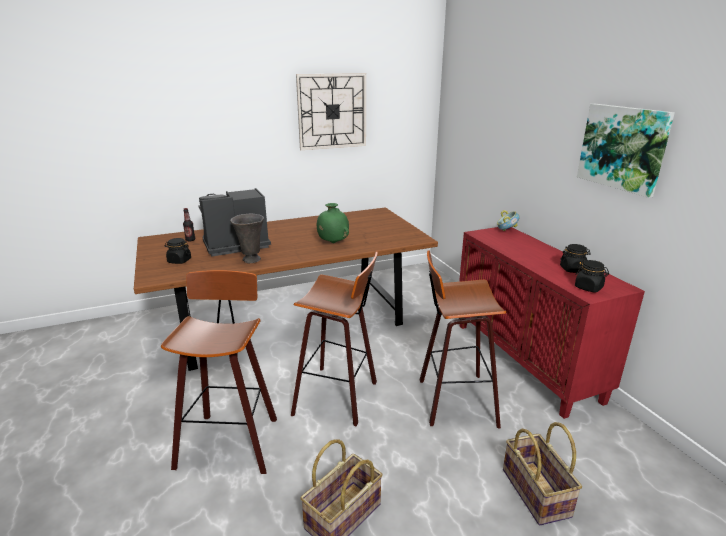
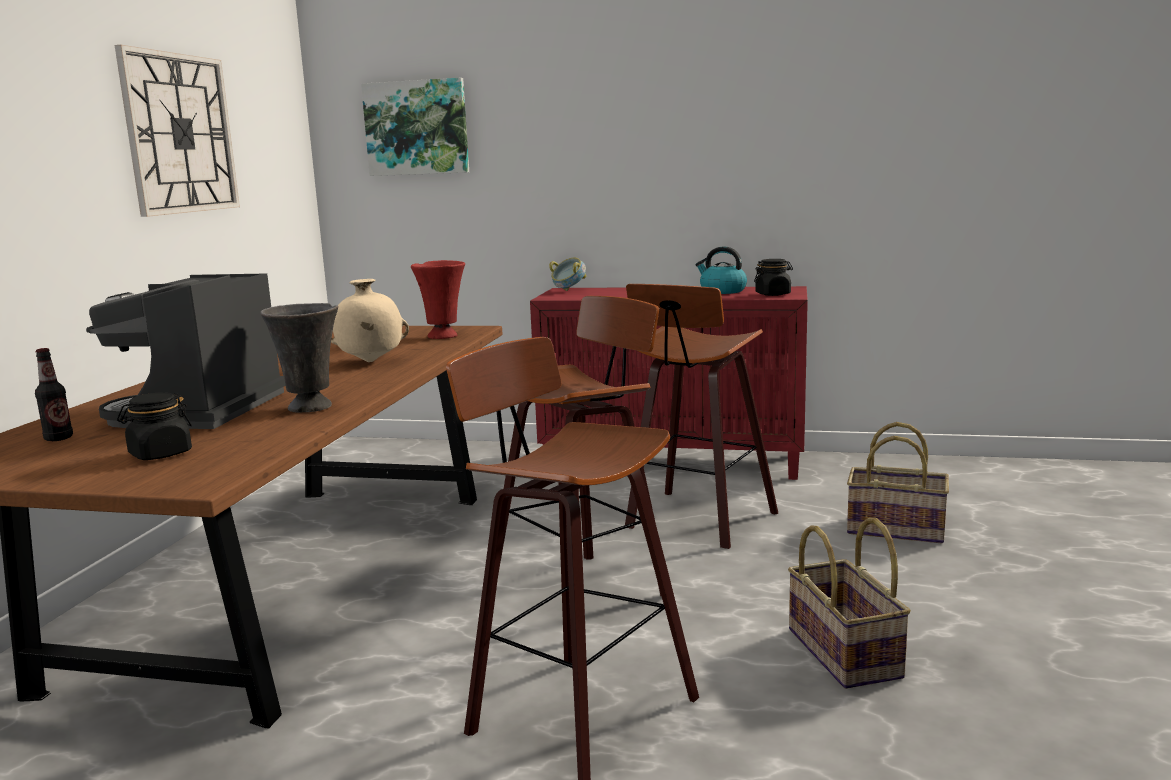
camera: 55 degrees left, 10 degrees down
(333, 243) = (370, 362): green vase -> beige vase
(397, 238) = (443, 336): none -> red vase
(572, 269) = (722, 291): black jar -> kettle
(623, 148) = (725, 126): picture -> picture (417, 128)

